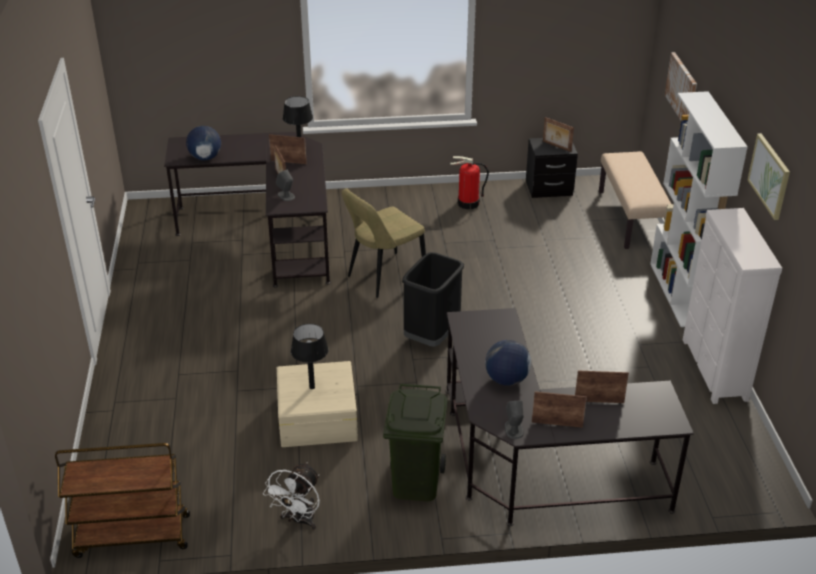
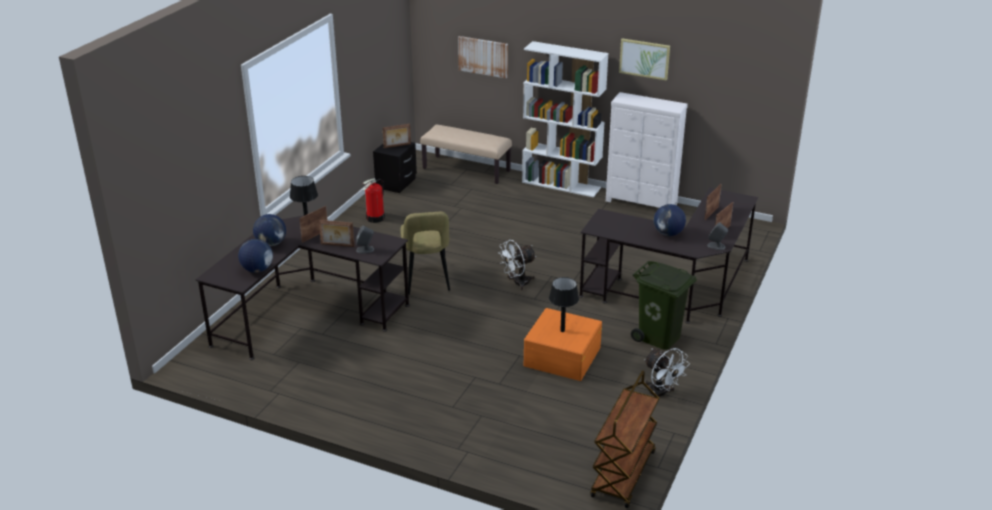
camera: 60 degrees left, 5 degrees down
(254, 147) = (271, 244): none -> globe
(316, 417) = (562, 356): beige storage box -> orange storage box
(432, 337) = (517, 283): black trash can -> white fan

